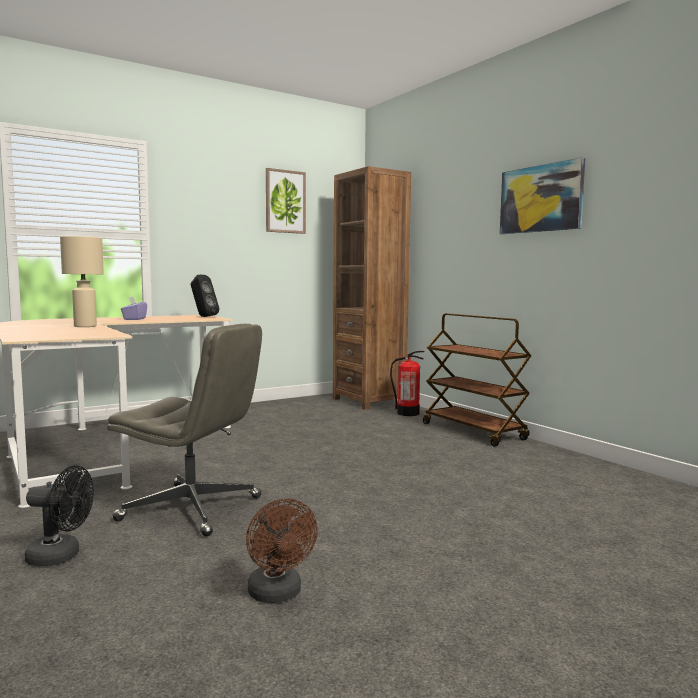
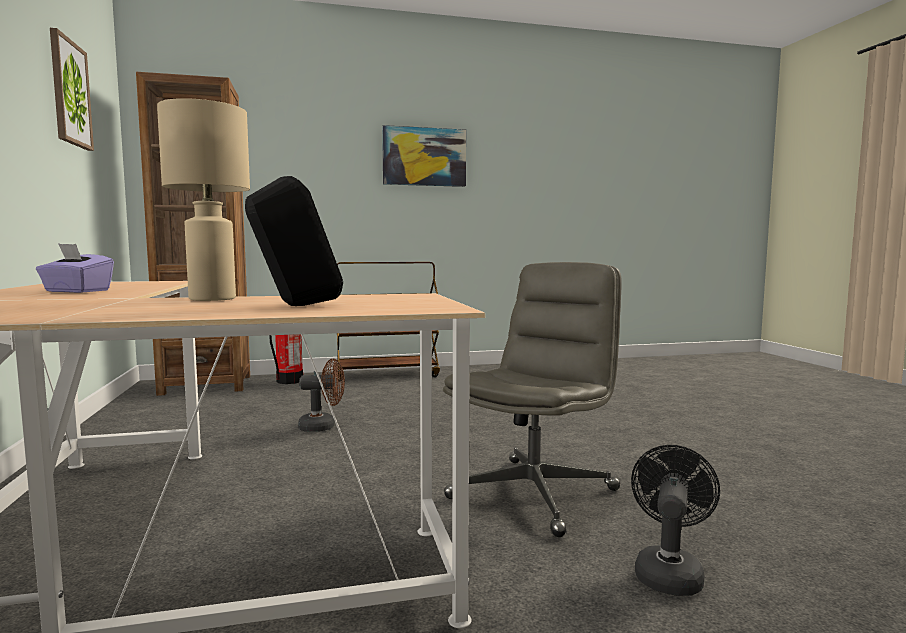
camera: 70 degrees left, 0 degrees up
(203, 316) = (113, 282): black speaker -> black speaker (295, 306)
(278, 594) = (731, 472): brown fan -> brown fan (323, 426)

